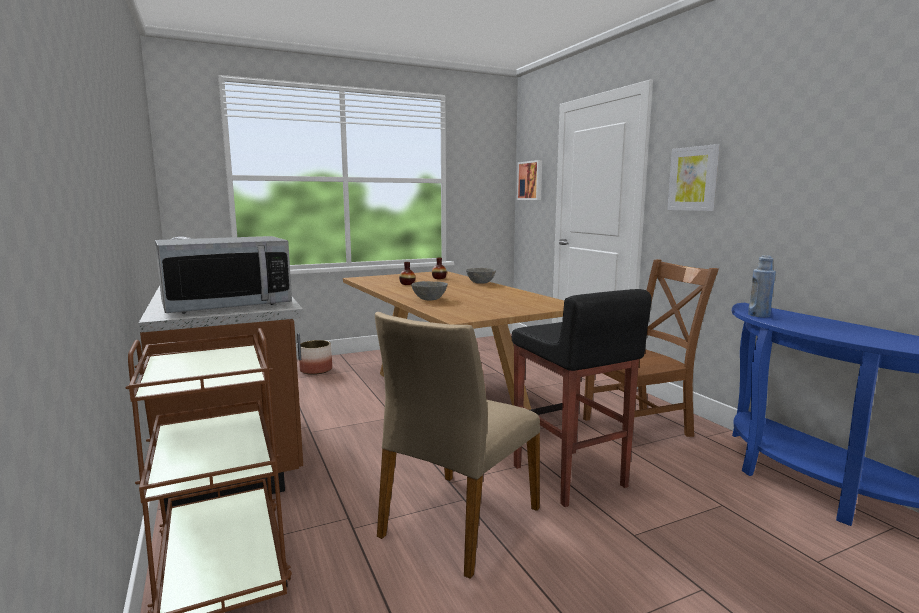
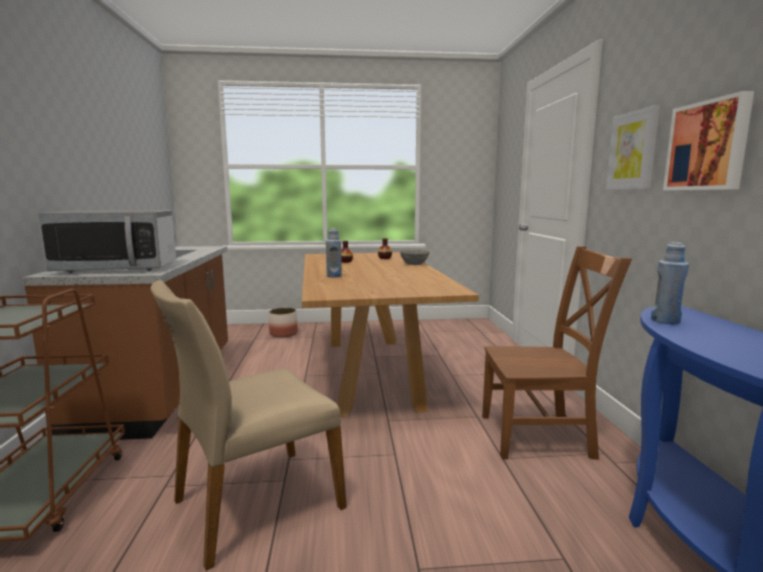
camera: 20 degrees right, 0 degrees up
(429, 299) = (334, 276): grey bowl -> blue bottle
(531, 180) = (505, 165): picture -> picture (708, 146)
(569, 477) = (408, 479): black stool -> none

